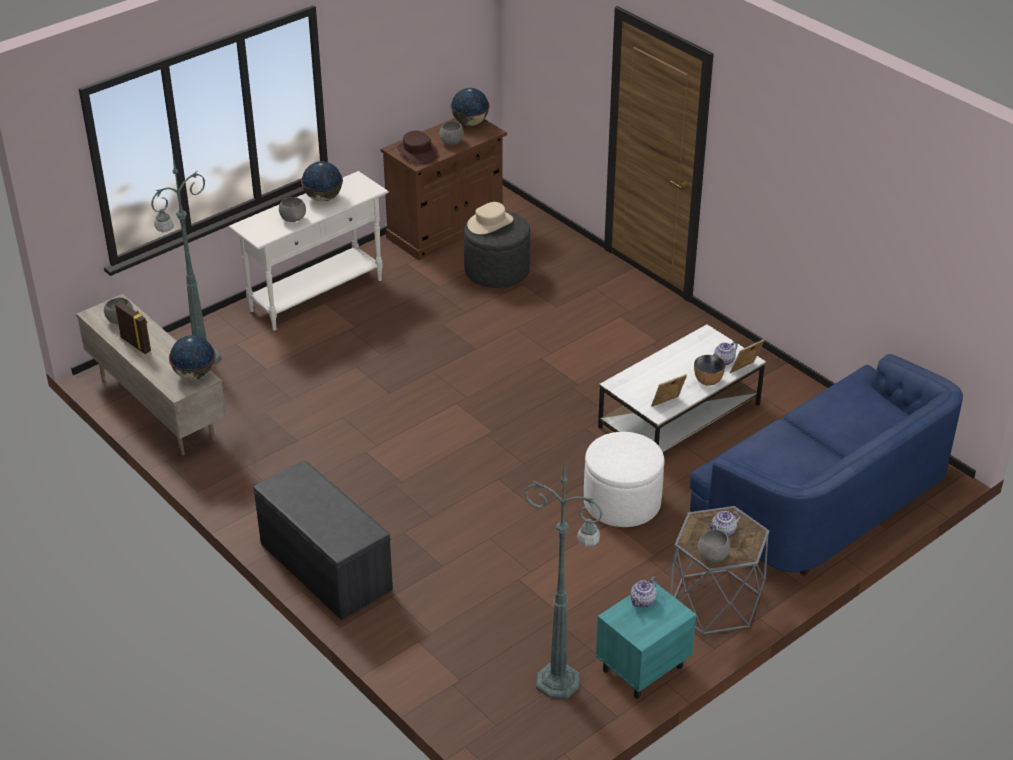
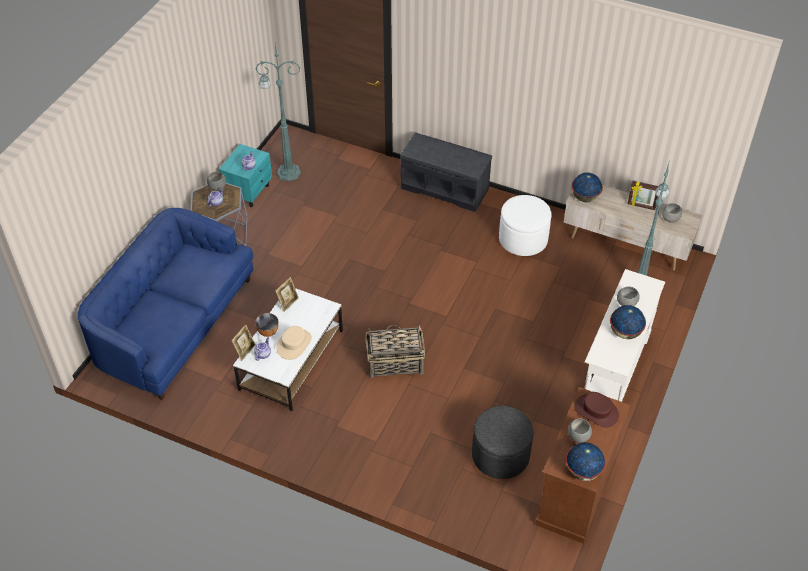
camera: 155 degrees right, 10 degrees up
(490, 223) = (510, 428): beige hat -> beige hat (294, 344)
(554, 376) = (394, 363): none -> basket
(622, 503) = (301, 280): white ottoman -> white ottoman (523, 239)

